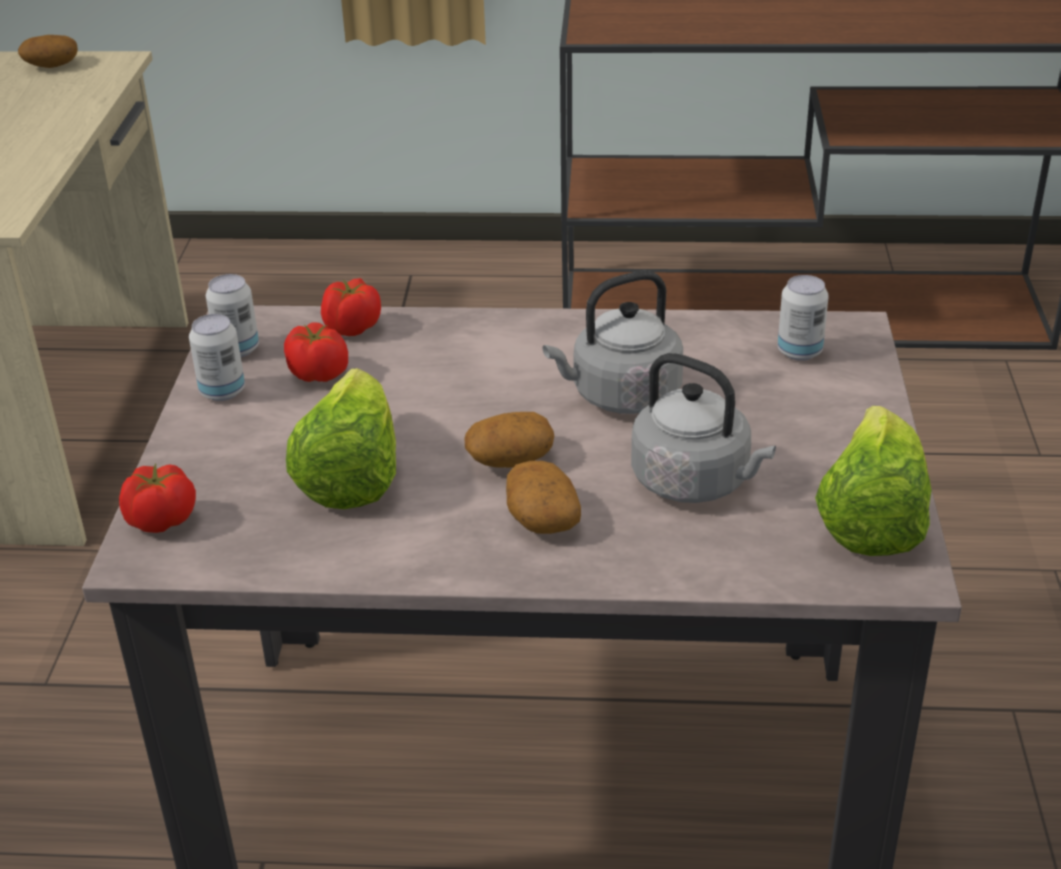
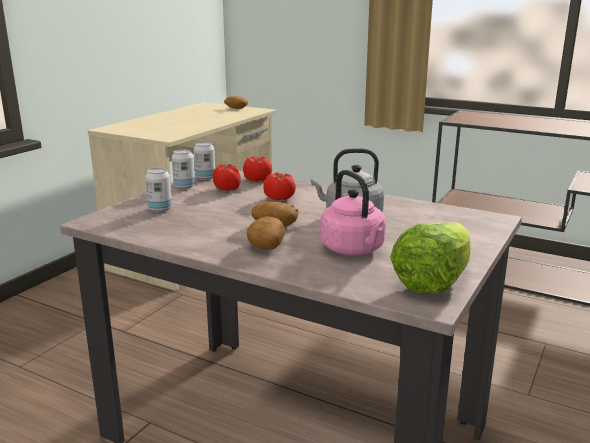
camera: 25 degrees right, 15 degrees down
(162, 521) = (113, 214): tomato -> tomato (279, 198)
(351, 476) = (201, 217): lettuce -> none
(696, 482) = (354, 250): grey kettle -> pink kettle
(799, 352) = (458, 220): can -> can (160, 209)

